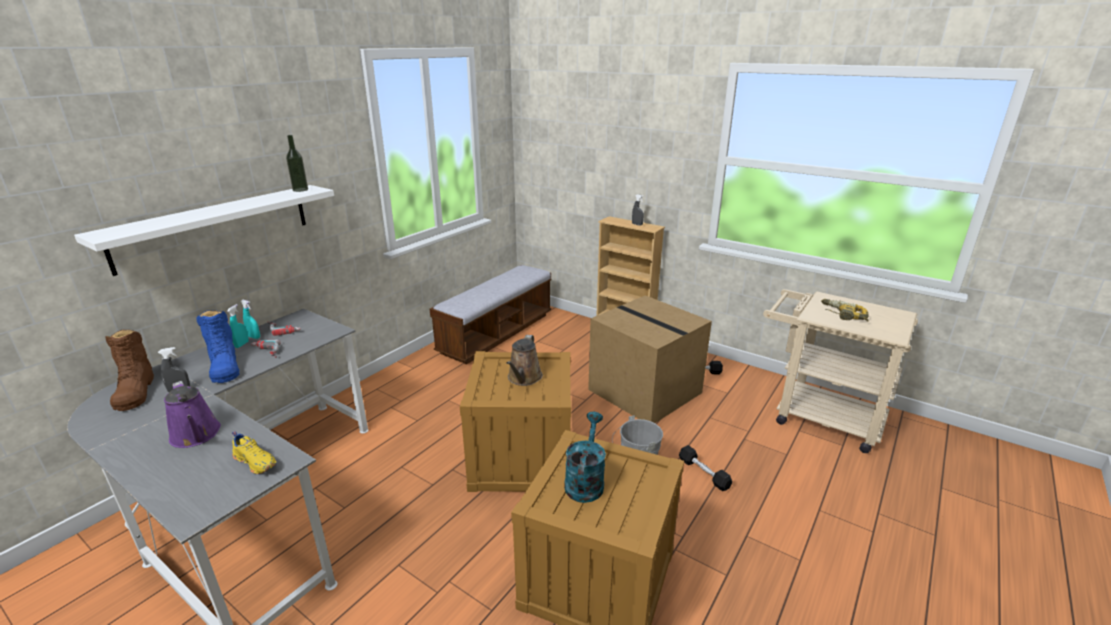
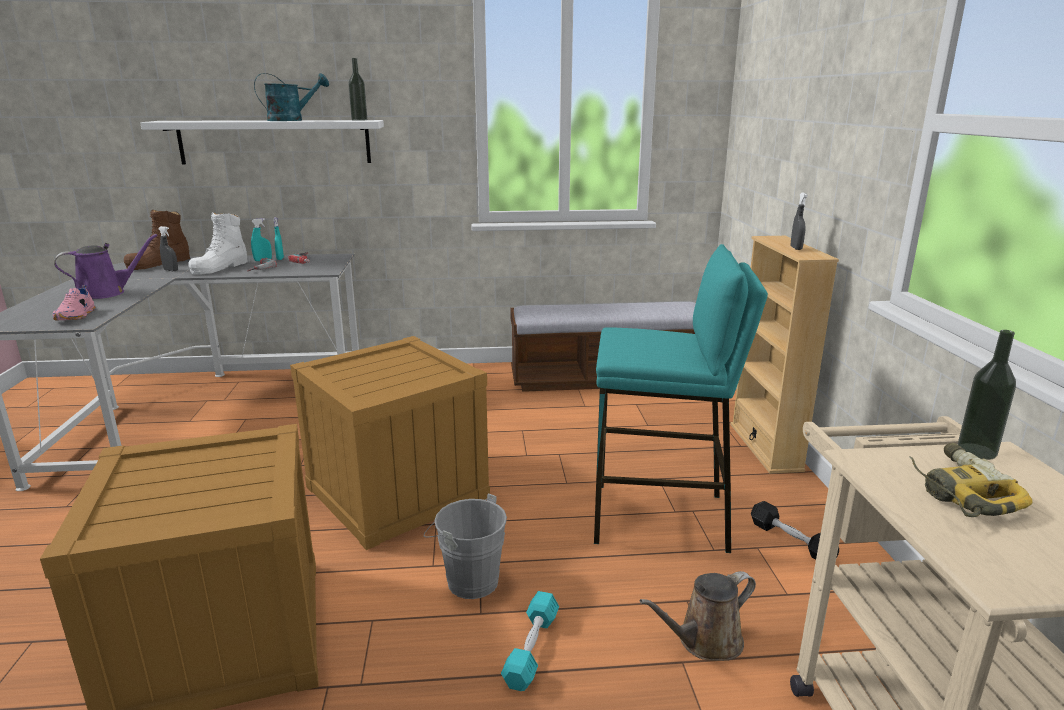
camera: 50 degrees right, 5 degrees down
(196, 436) = (106, 293): purple watering can -> purple watering can turned 135 degrees counterclockwise
(224, 367) = (220, 267): blue boot -> white boot
(256, 462) = (77, 316): yellow shoe -> pink shoe
(523, 378) = (392, 373): brown watering can -> brown watering can (704, 641)
(585, 481) = (198, 470): turquoise watering can -> turquoise watering can (292, 120)
(646, 391) = (660, 518): cardboard box -> turquoise stool
(703, 473) = (531, 649): black dumbbell -> turquoise dumbbell
(821, 299) = (976, 451): none -> bottle

